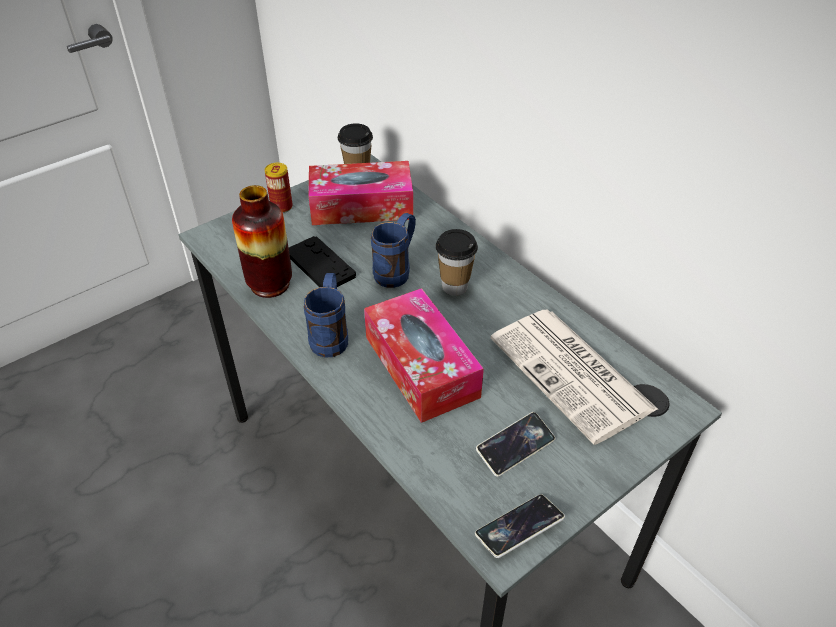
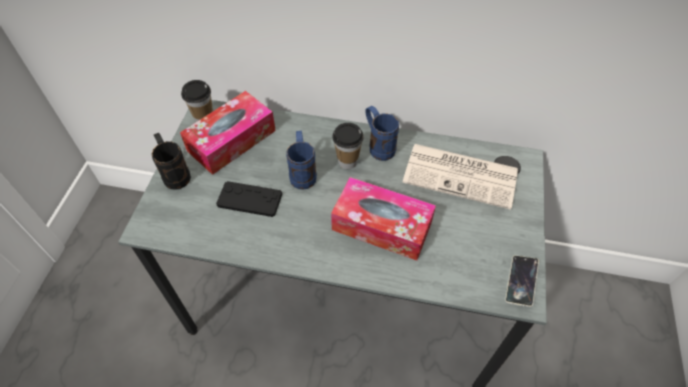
camera: 40 degrees left, 10 degrees up
(270, 284) = (231, 235): vase -> none
(281, 207) = (175, 173): can -> black mug
(331, 336) = (309, 243): blue mug -> blue mug (378, 146)
(515, 447) = (475, 238): phone -> none

